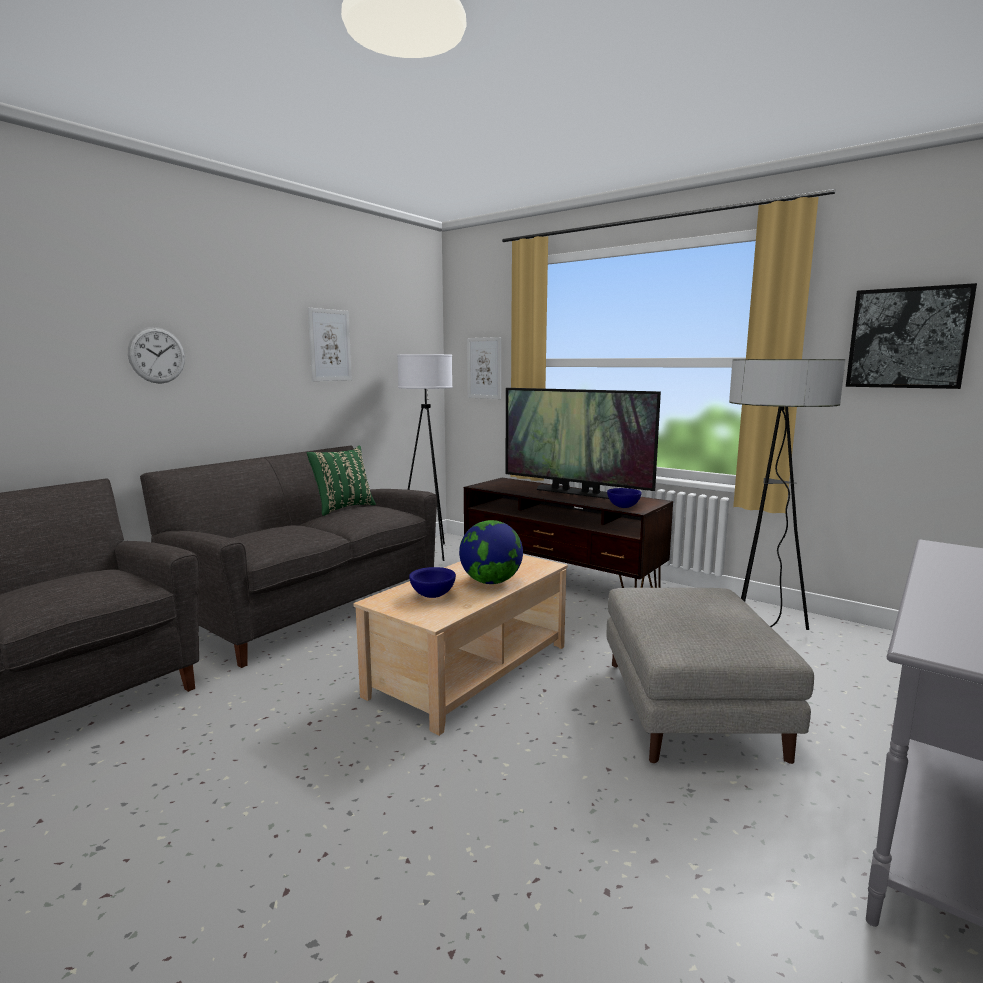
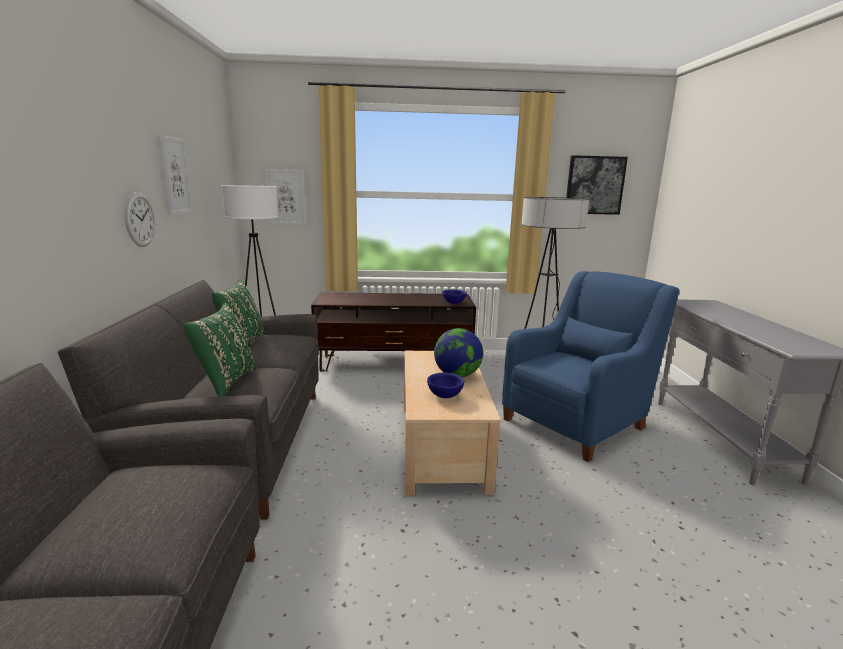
camera: 40 degrees left, 5 degrees up
(157, 355) = (50, 194): wall clock -> wall clock (140, 219)
(264, 532) = (225, 382): none -> green pillow
(575, 492) = (401, 297): television -> none
(691, 709) = (577, 421): grey ottoman -> blue armchair

